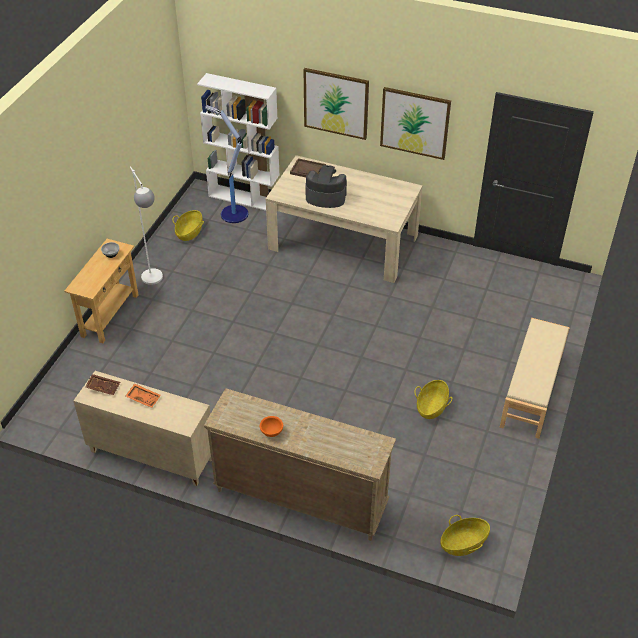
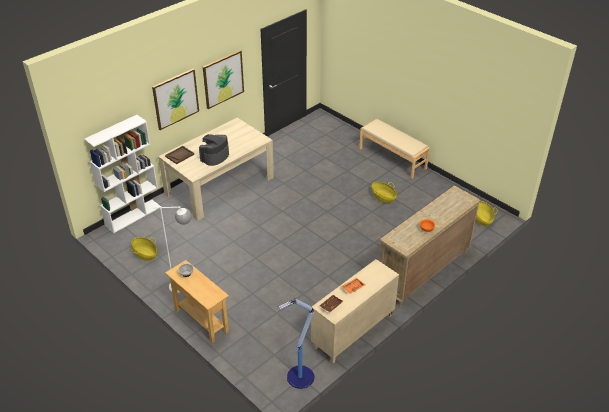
camera: 65 degrees left, 5 degrees down
(233, 214) = (145, 226): floor lamp -> floor lamp (299, 377)

